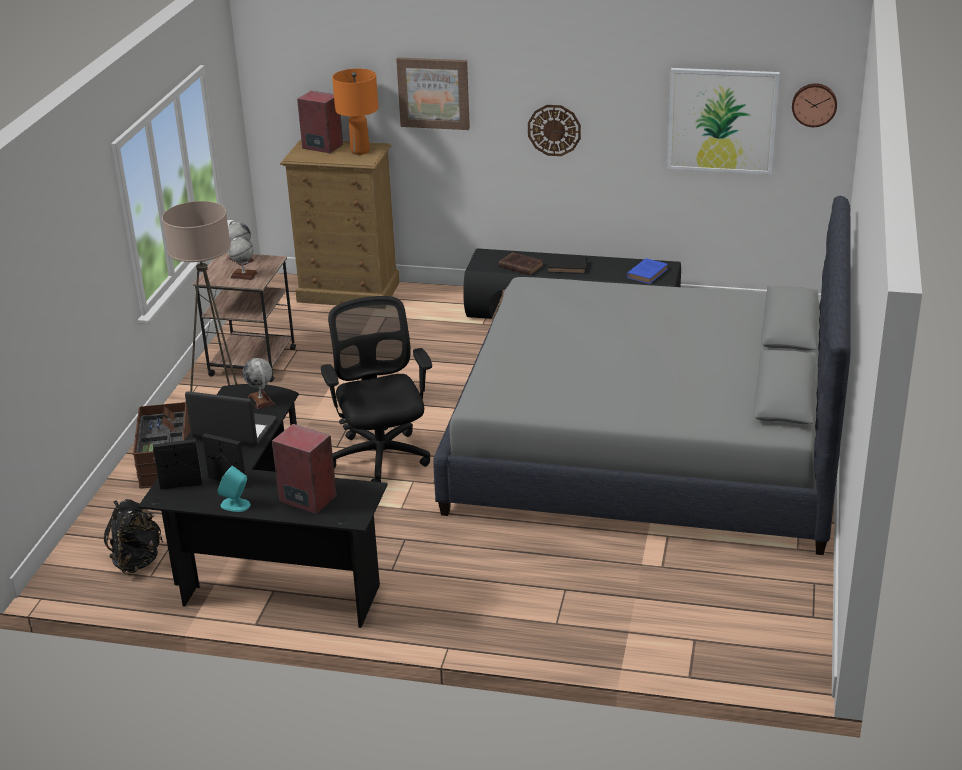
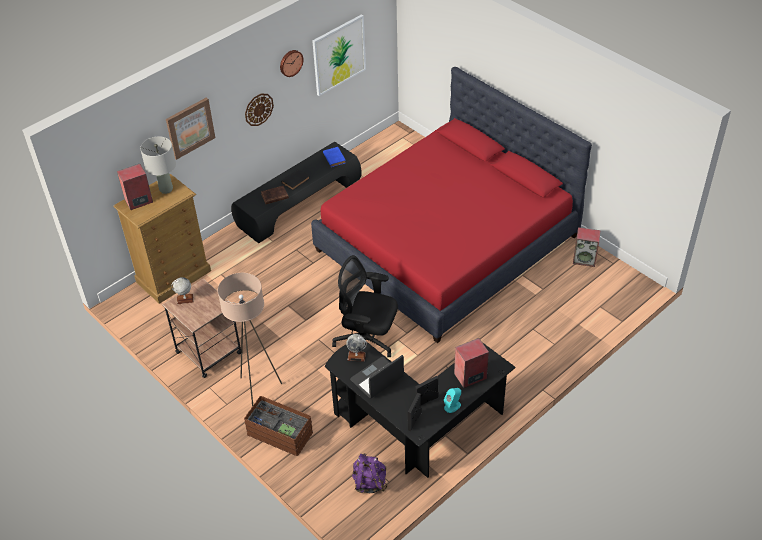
camera: 55 degrees left, 15 degrees up
(137, 560) = (369, 482): black backpack -> purple backpack
(243, 275) = (207, 306): globe -> none
(360, 151) = (166, 189): orange table lamp -> grey table lamp
(647, 445) = (447, 243): grey bed -> red bed
(782, 583) = (584, 259): none -> speaker
(814, 104) = (378, 22): wall clock -> wall clock (290, 62)

